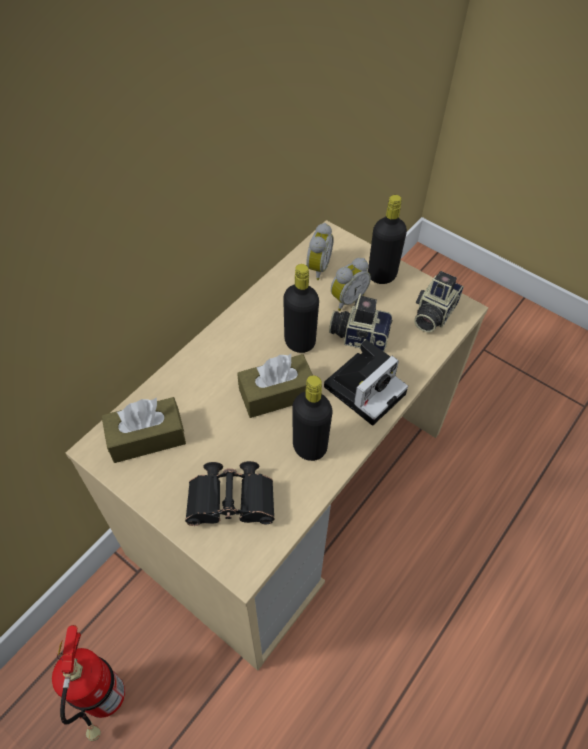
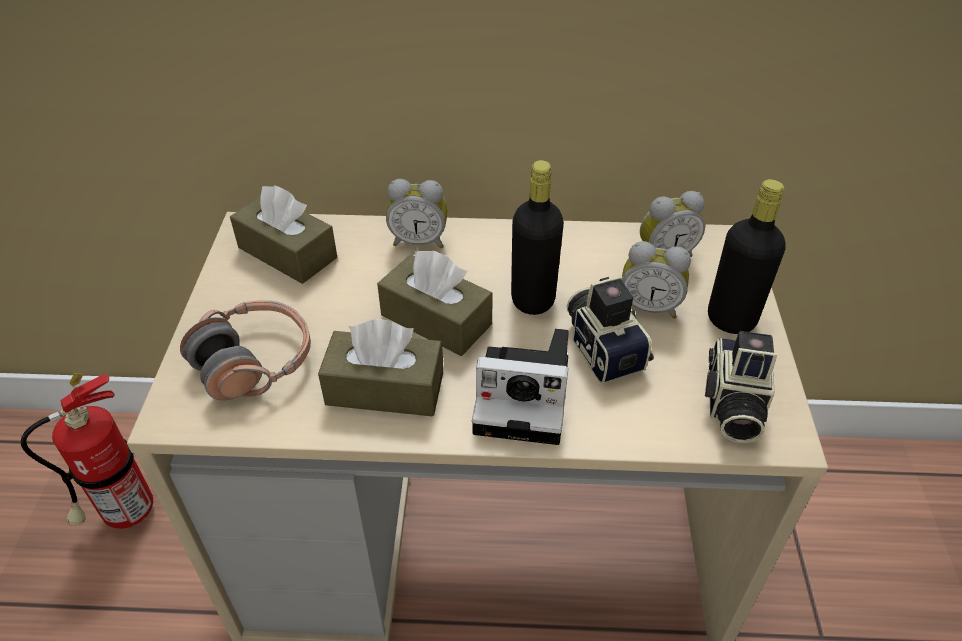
camera: 55 degrees right, 10 degrees down
(202, 364) = (419, 241): none -> alarm clock
(234, 503) = (254, 362): black binoculars -> headphones
(309, 447) = (385, 388): black bottle -> brown tissue box
(432, 313) = (732, 405): camera -> camera turned 75 degrees counterclockwise

